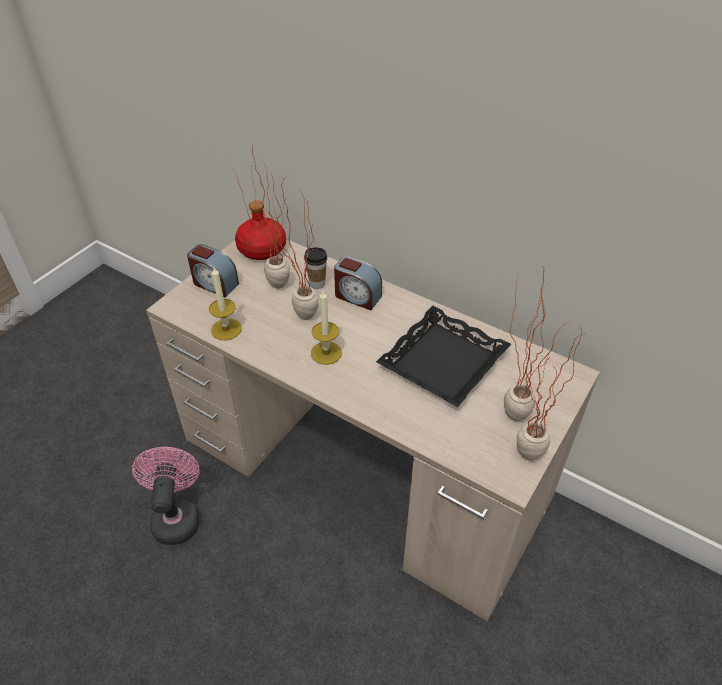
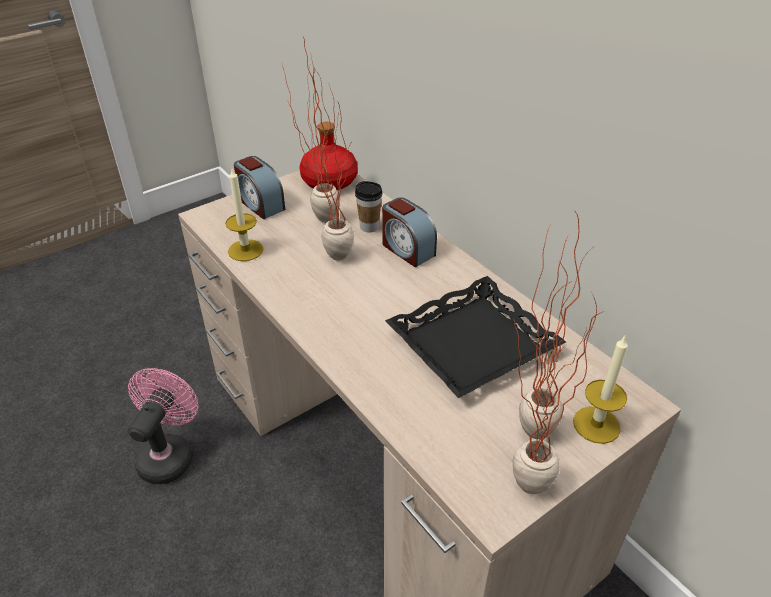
camera: 20 degrees right, 5 degrees down
(326, 353) = (339, 299): candle -> candle (596, 424)

